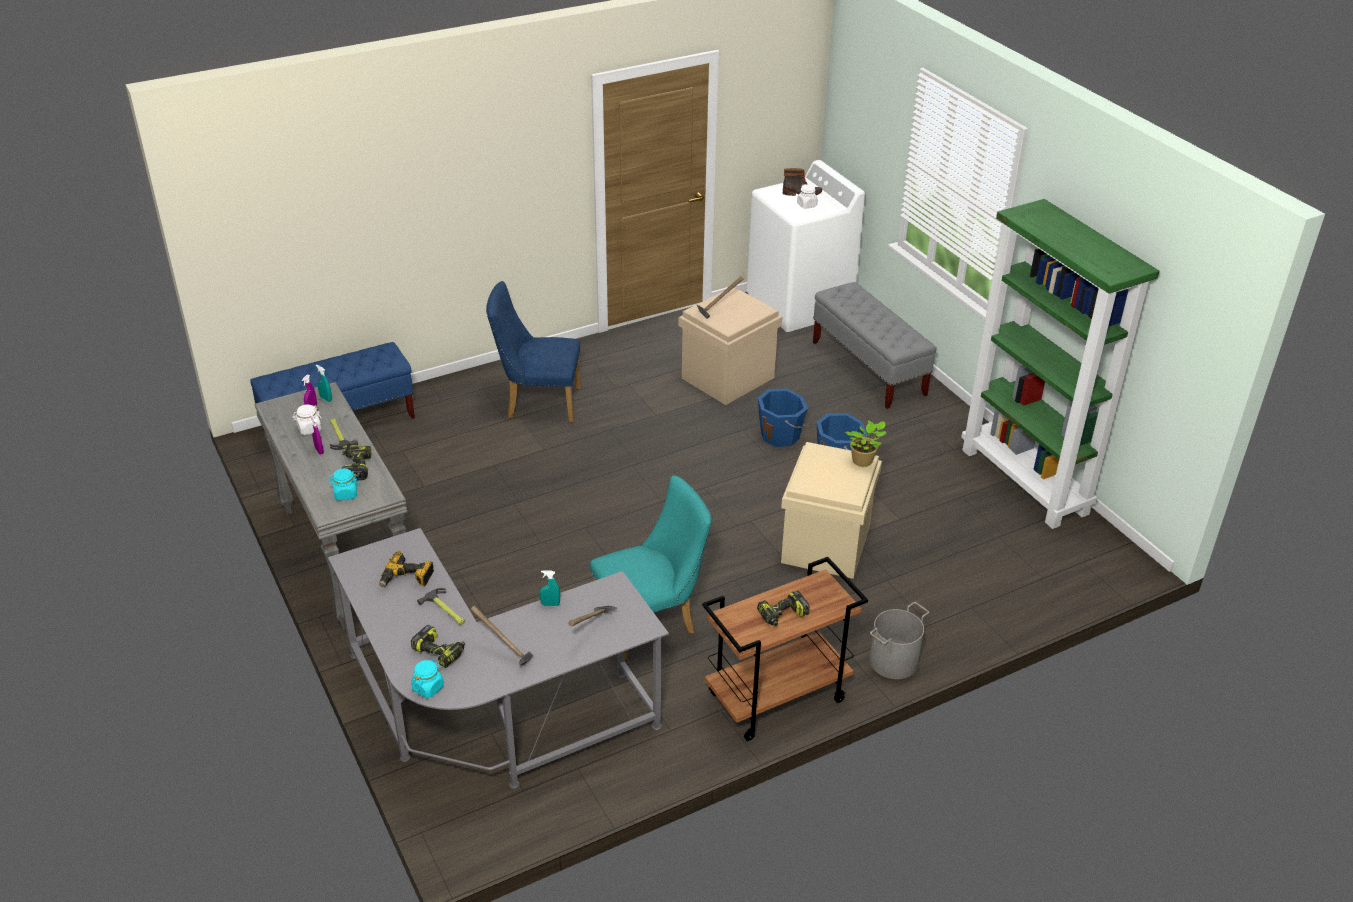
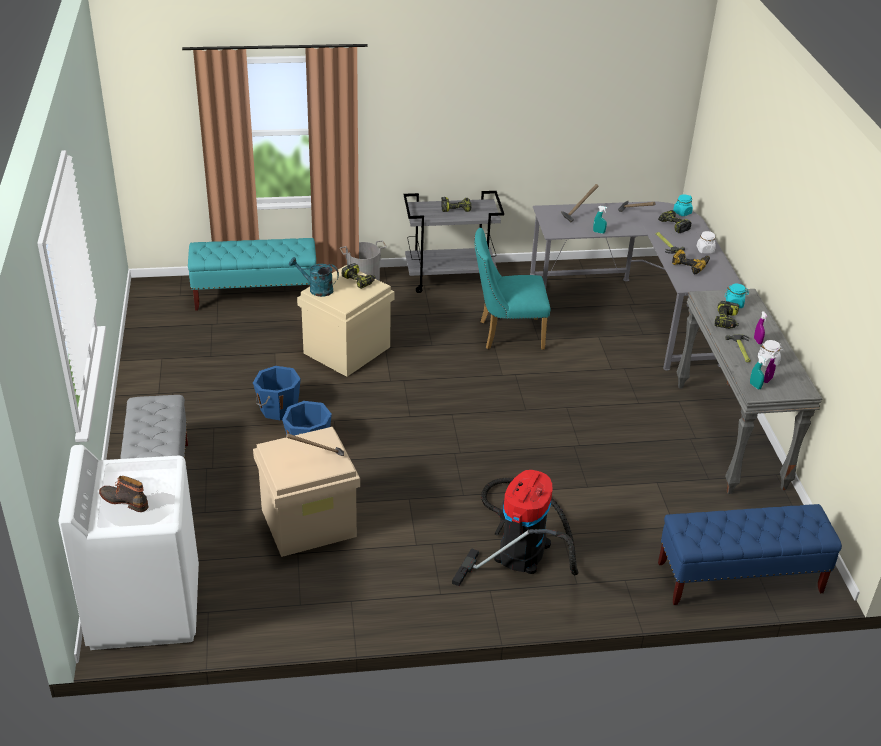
camera: 160 degrees left, 0 degrees up
(537, 403) = (523, 546): blue chair -> vacuum cleaner
(776, 699) = (450, 278): brown cart -> grey cart
(807, 205) = (139, 478): white jar -> white jar (705, 250)
(827, 486) = (359, 280): none -> power drill
(863, 461) = (316, 289): potted plant -> turquoise watering can
(997, 588) = (255, 296): none -> turquoise bench
(1025, 482) = (148, 353): green bookcase -> none

